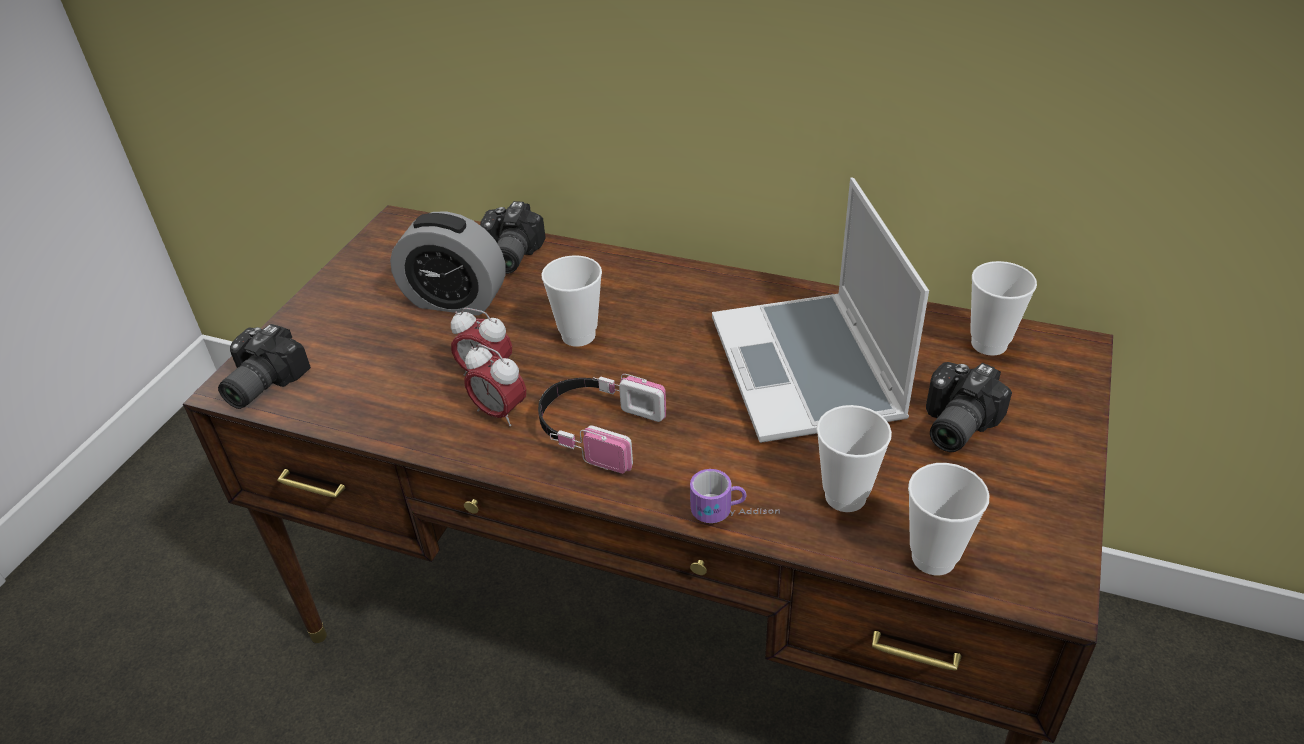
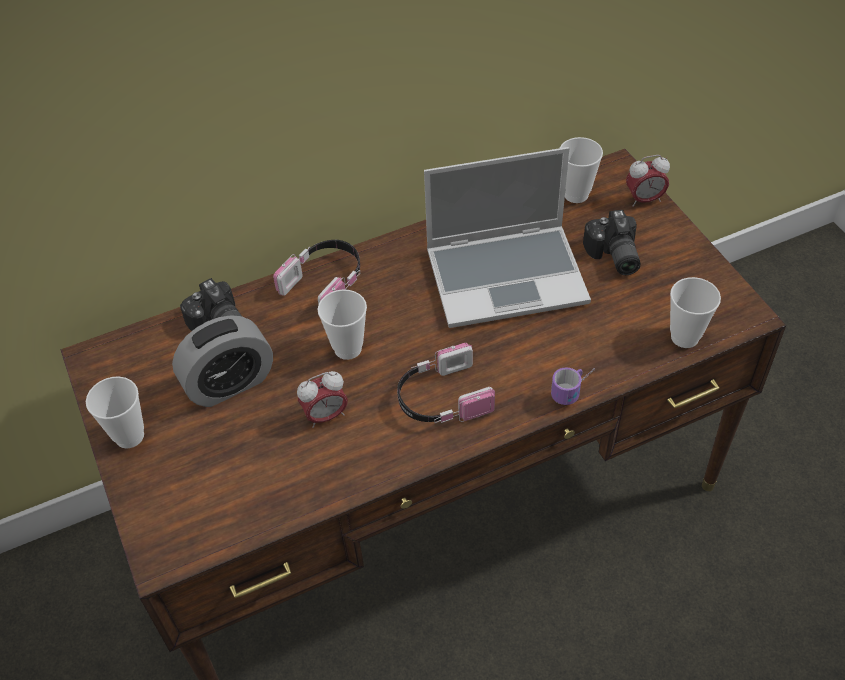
camera: 45 degrees left, 10 degrees up
(259, 384) = (177, 541): camera -> none
(499, 413) = (370, 433): alarm clock -> alarm clock (644, 199)
(635, 274) = (325, 282): none -> headphones
(809, 371) = (507, 276): laptop -> laptop turned 45 degrees counterclockwise
(845, 496) = (611, 336): cup -> cup (129, 436)

